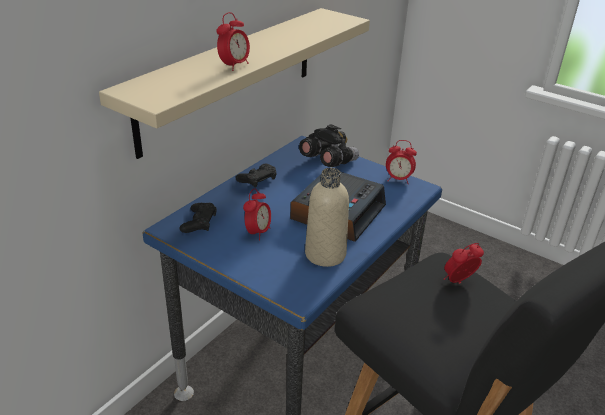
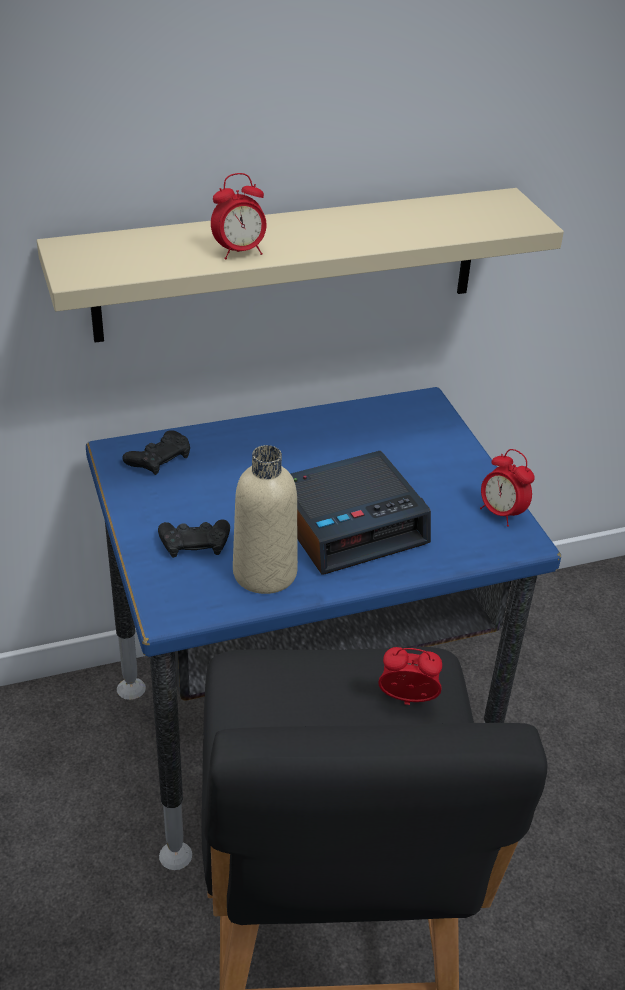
camera: 35 degrees right, 5 degrees up
(257, 179) = (296, 429): black game controller -> black game controller (195, 543)
(258, 232) = (214, 504): alarm clock -> none
(328, 161) = (426, 442): black binoculars -> none

